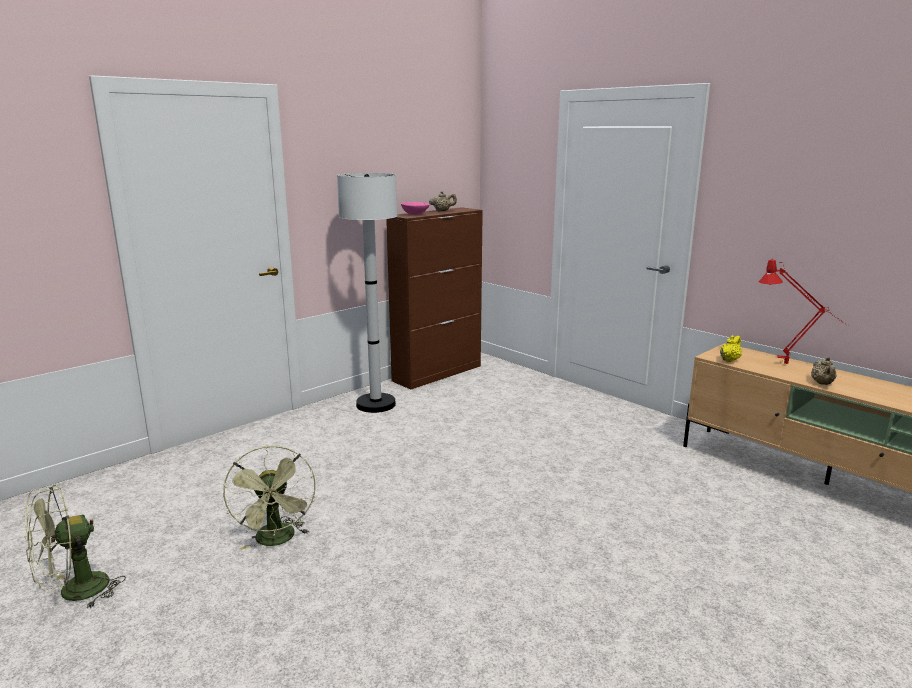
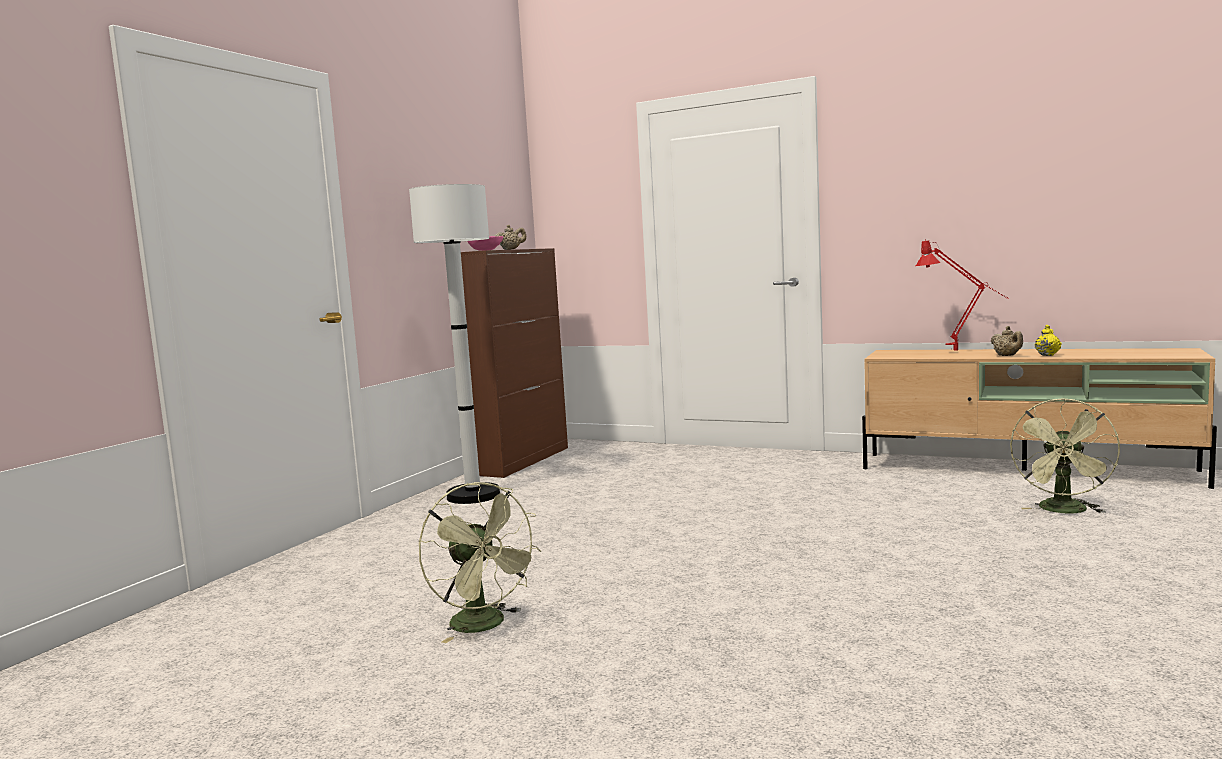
camera: 20 degrees left, 10 degrees down
(74, 593) = (230, 739): green fan -> green fan (1065, 511)
(729, 360) = (901, 356): yellow teapot -> yellow teapot (1047, 355)

